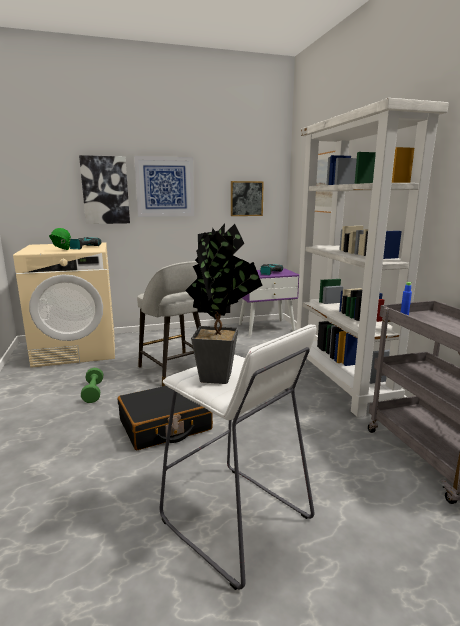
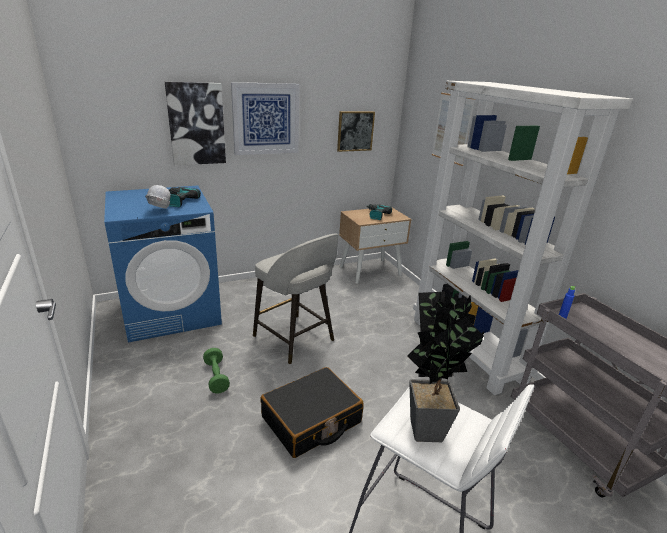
camera: 10 degrees left, 10 degrees up
(61, 251) = (159, 211): green hard hat -> white hard hat
(77, 349) = (172, 311): beige washing machine -> blue washing machine
(266, 327) = (370, 270): purple nightstand -> beige nightstand

